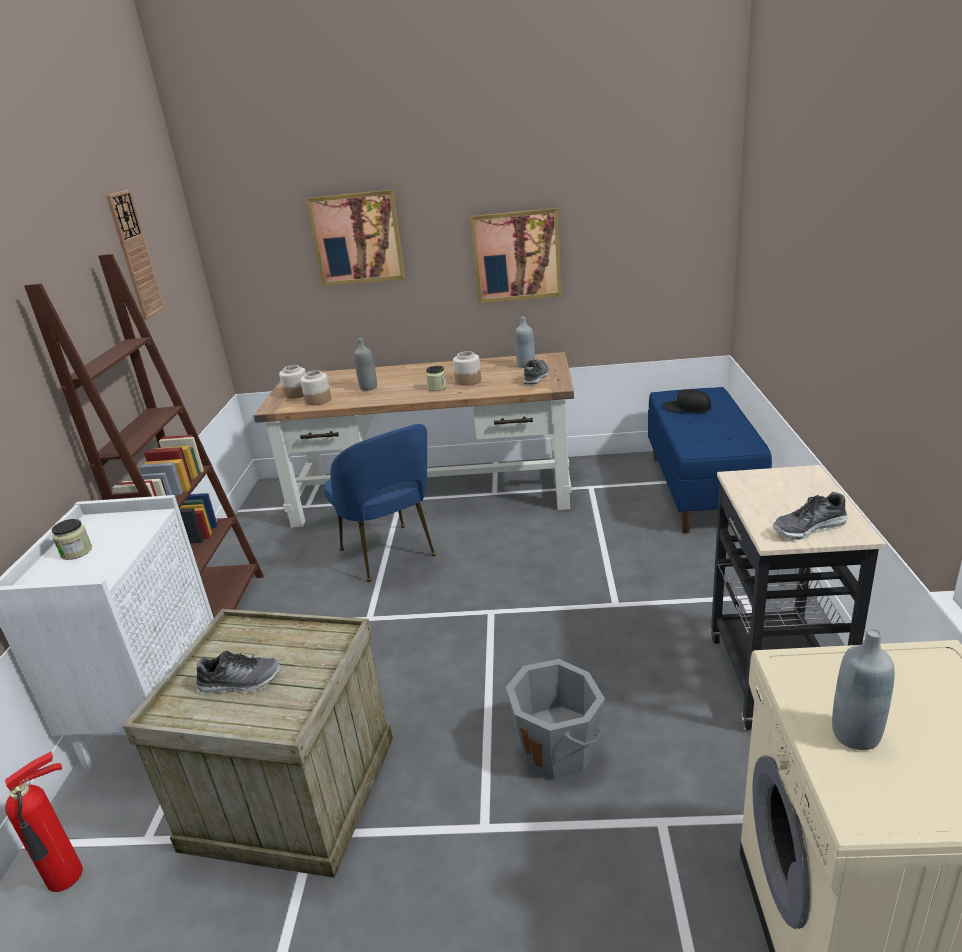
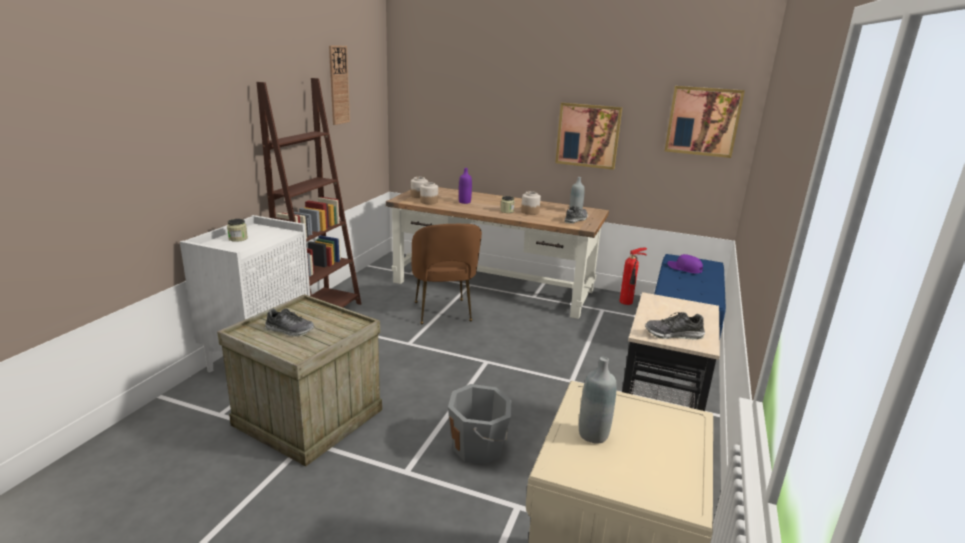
camera: 15 degrees right, 5 degrees down
(68, 877) = (171, 418): fire extinguisher -> fire extinguisher (627, 302)
(357, 238) = (485, 104): picture -> picture (703, 121)
(368, 387) = (464, 202): grey bottle -> purple bottle
(390, 557) = (443, 314): blue chair -> brown chair
(687, 408) = (684, 268): black cap -> purple cap

